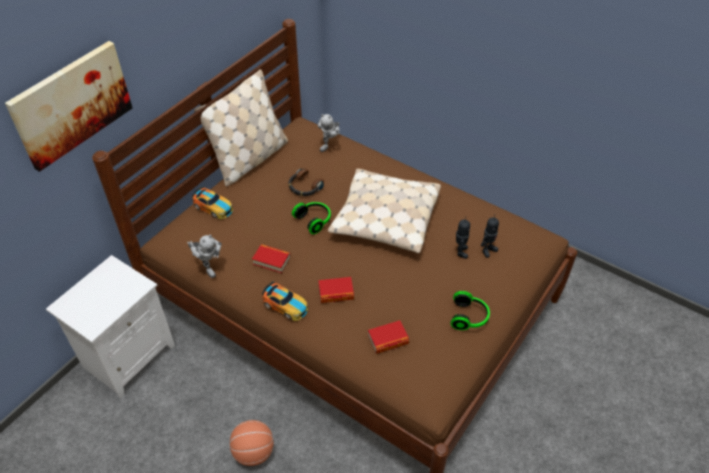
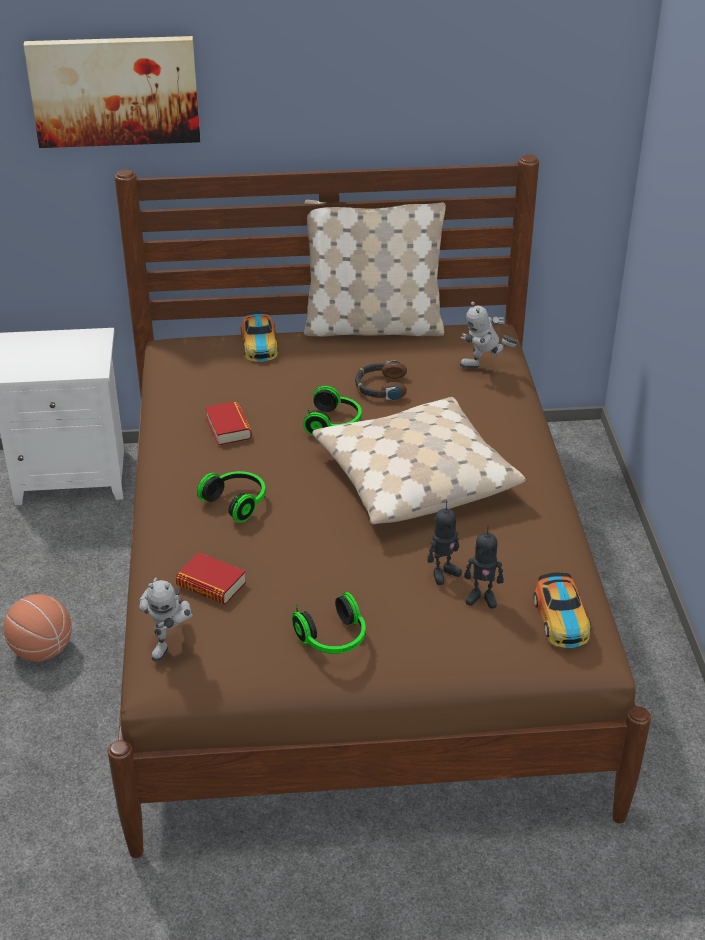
camera: 50 degrees right, 10 degrees down
(208, 266) = (166, 392): toy robot -> toy robot (170, 642)
(286, 305) = (173, 475): toy car -> toy car (561, 619)
(336, 293) = (237, 502): book -> headphones

